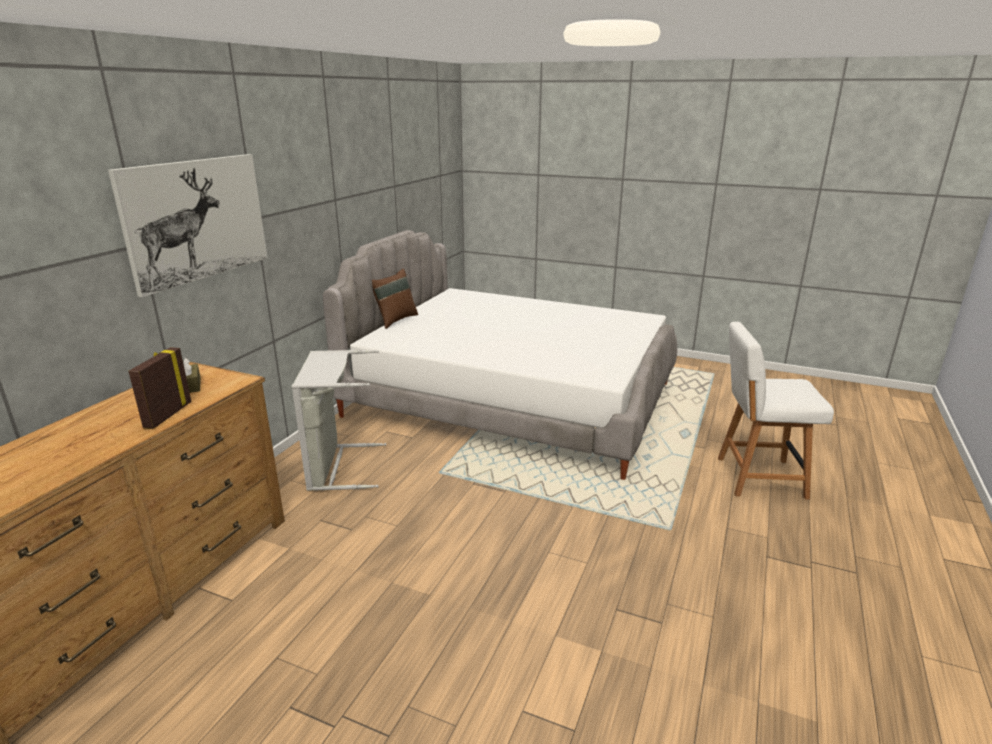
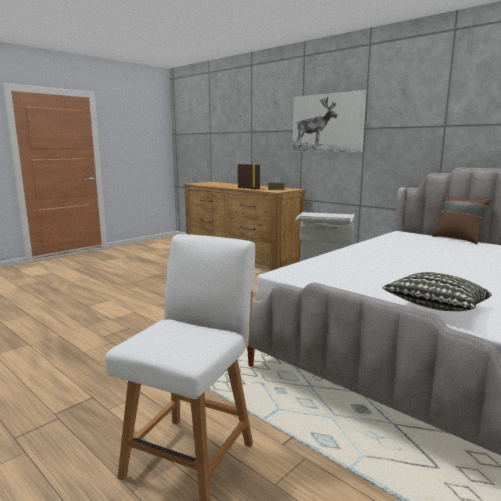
camera: 110 degrees right, 10 degrees down
(630, 332) = (435, 308): none -> pillow

